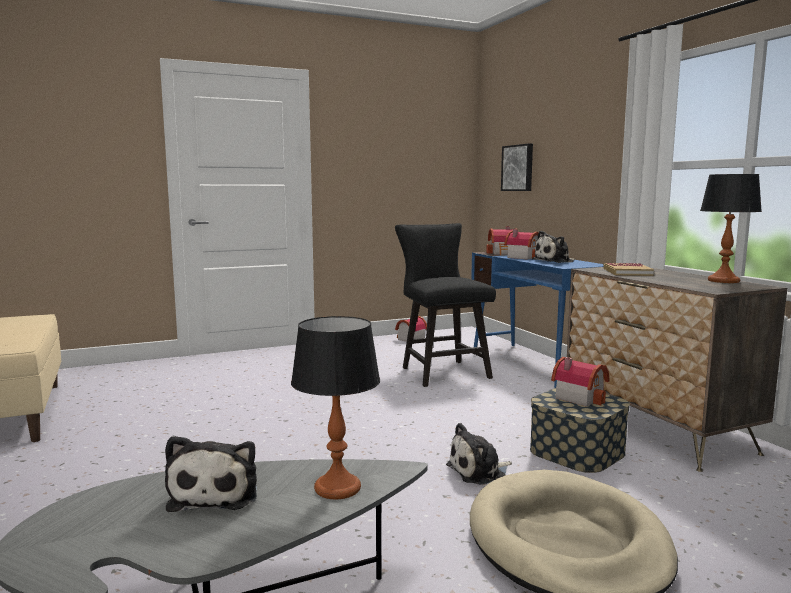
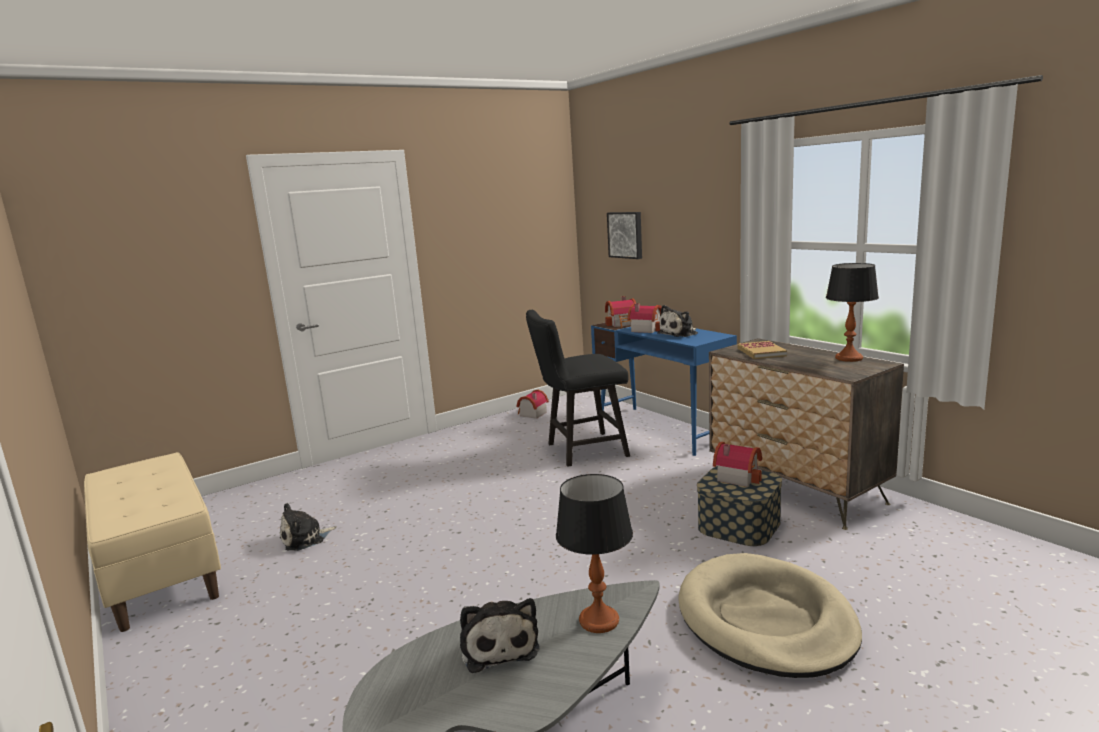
camera: 10 degrees left, 5 degrees up
(441, 371) = (581, 451): black chair -> black chair turned 75 degrees counterclockwise
(479, 471) = (664, 560): plush toy -> plush toy (305, 539)

